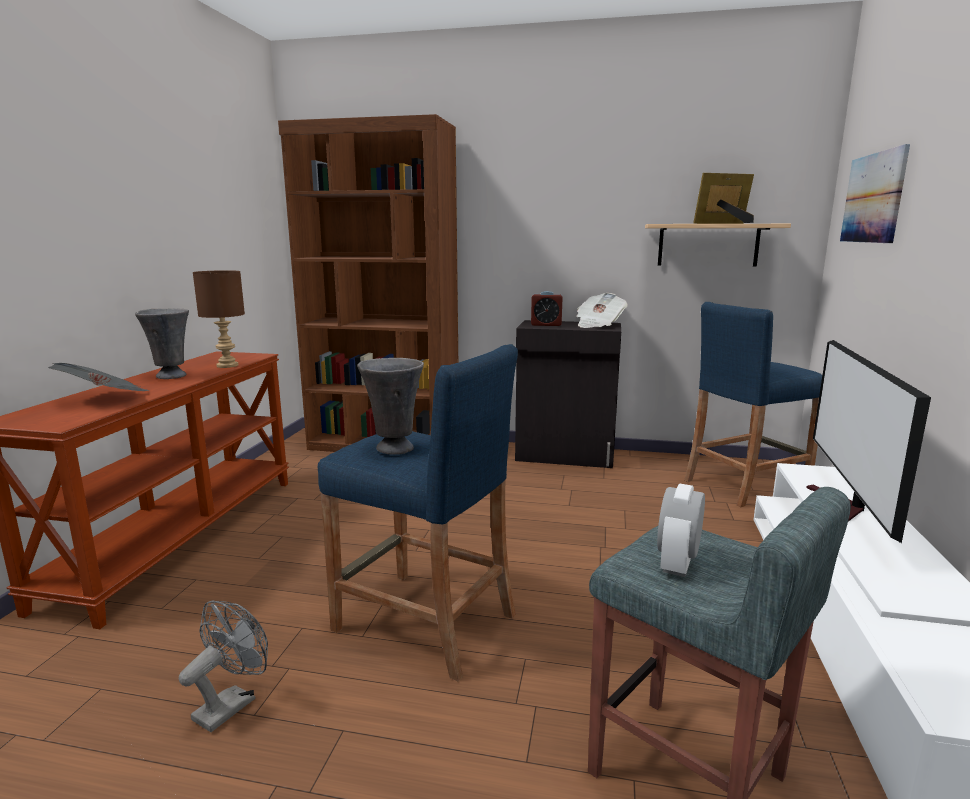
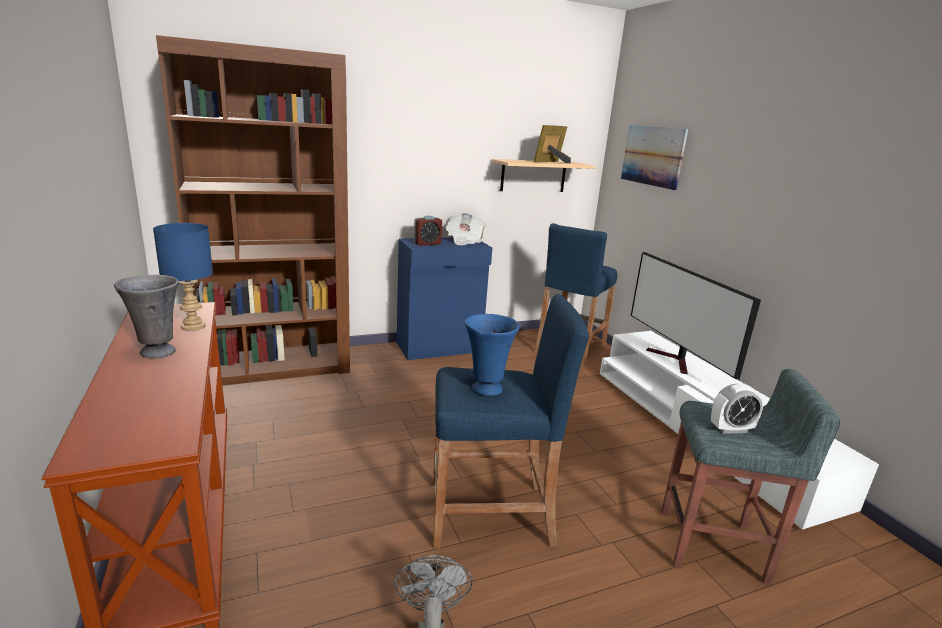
camera: 35 degrees left, 5 degrees up
(106, 399) = (150, 400): newspaper -> none
(227, 366) = (193, 327): brown table lamp -> blue table lamp
(393, 448) = (485, 389): grey vase -> blue vase
(565, 456) = (440, 348): black cabinet -> blue cabinet
(677, 564) = (731, 429): alarm clock -> alarm clock turned 90 degrees counterclockwise

